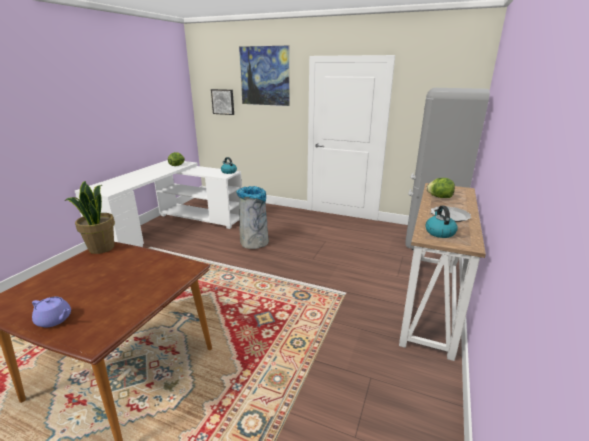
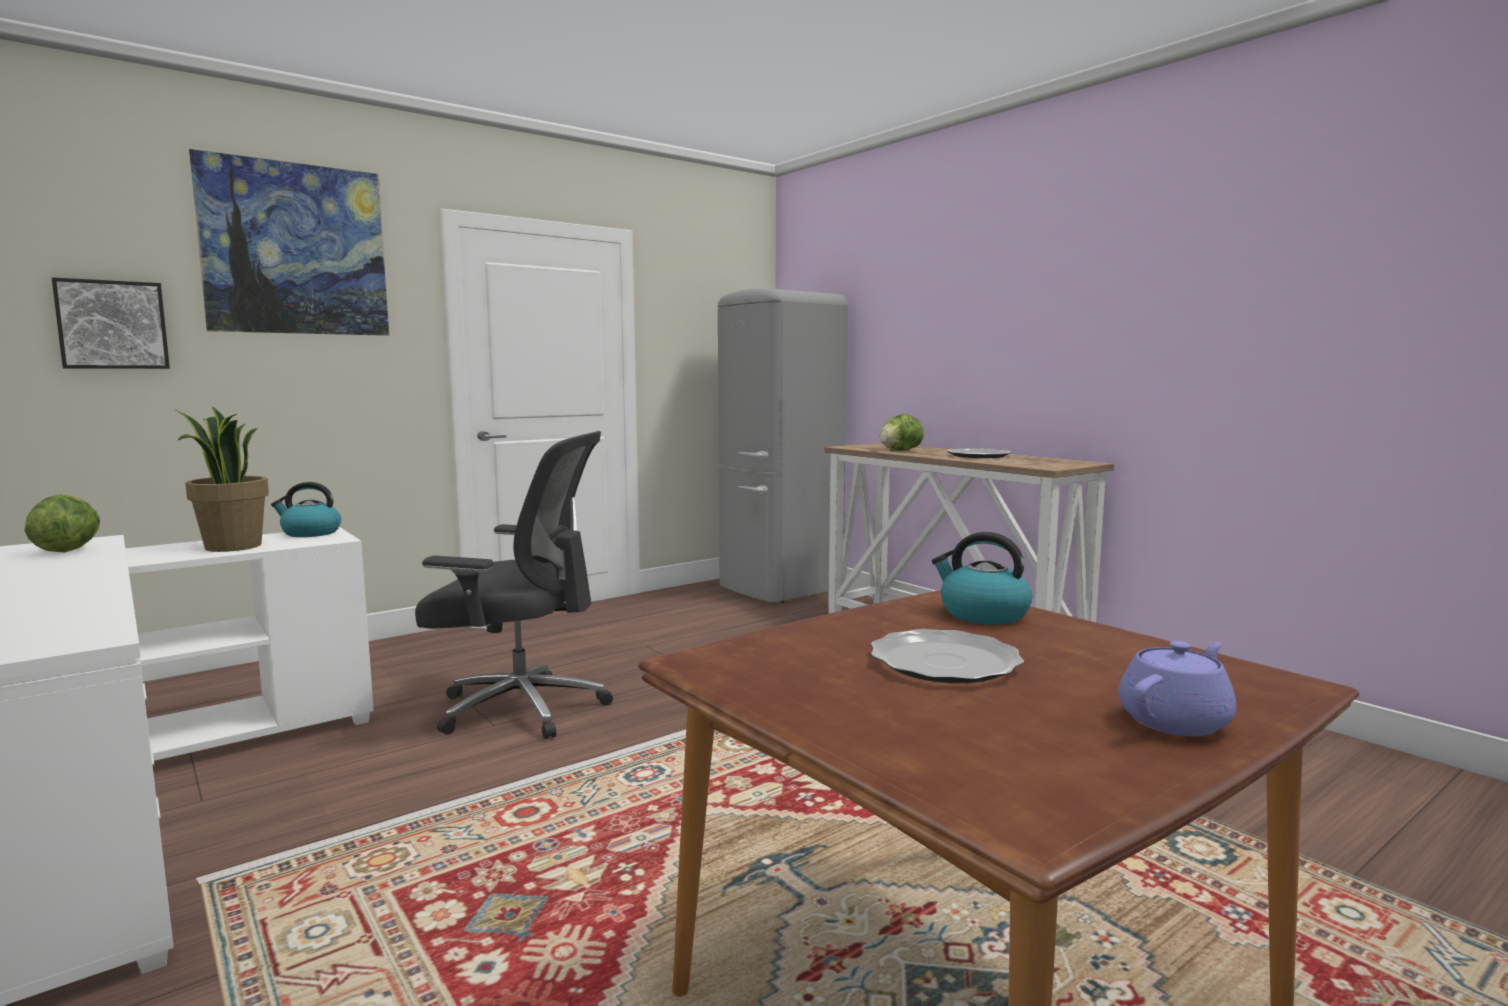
camera: 60 degrees left, 15 degrees down
(101, 248) = (710, 665): potted plant -> potted plant (232, 547)
(109, 277) = (943, 662): none -> plate
(254, 243) = (518, 709): grey trash can -> office chair
(439, 232) = (1034, 463): kettle -> kettle (982, 614)

